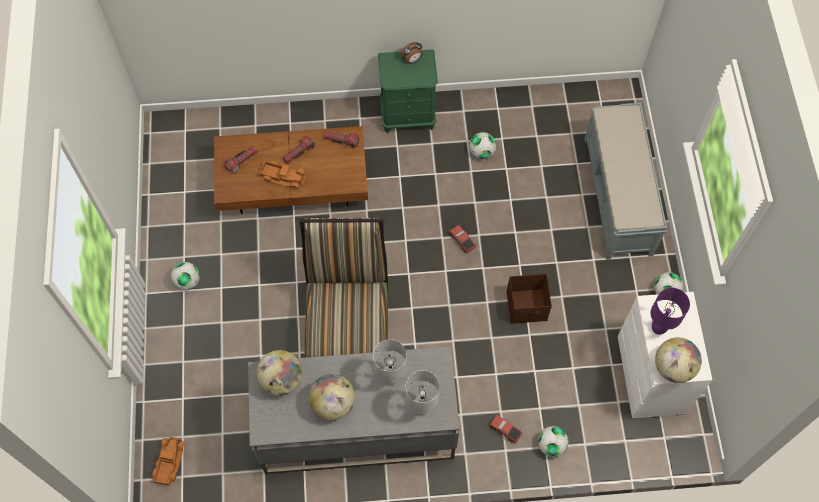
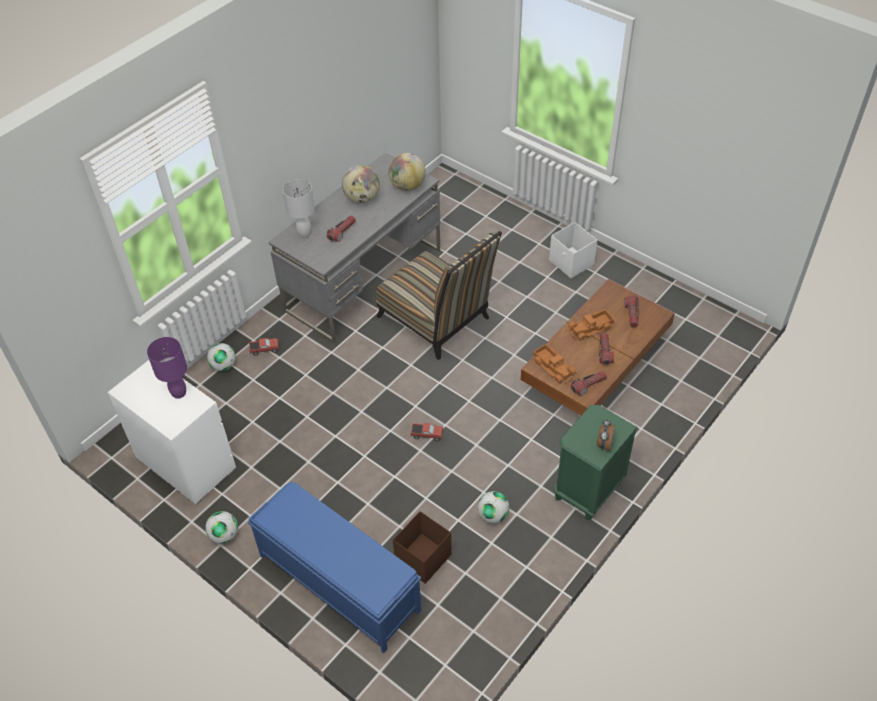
camera: 135 degrees right, 15 degrees down
(168, 462) = (451, 189): toy truck -> toy truck (553, 367)
(188, 281) = (571, 263): football -> white storage box
(390, 379) = (342, 232): white table lamp -> flashlight
(527, 306) = (327, 432): brown storage box -> brown storage box (422, 558)
(618, 196) = (338, 582): grey bench -> blue bench
(673, 367) = (145, 377): globe -> none

